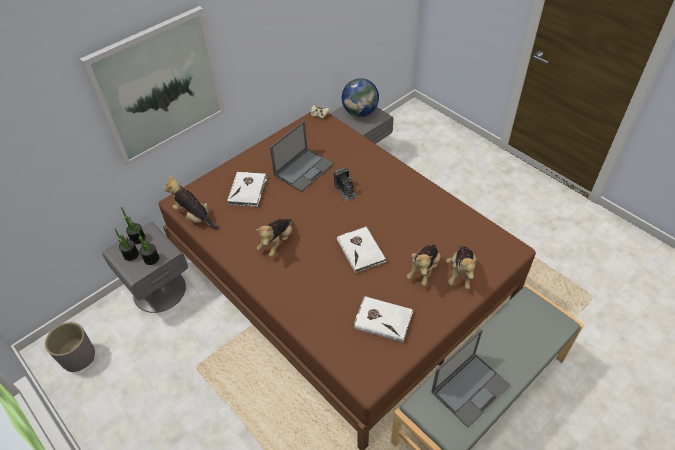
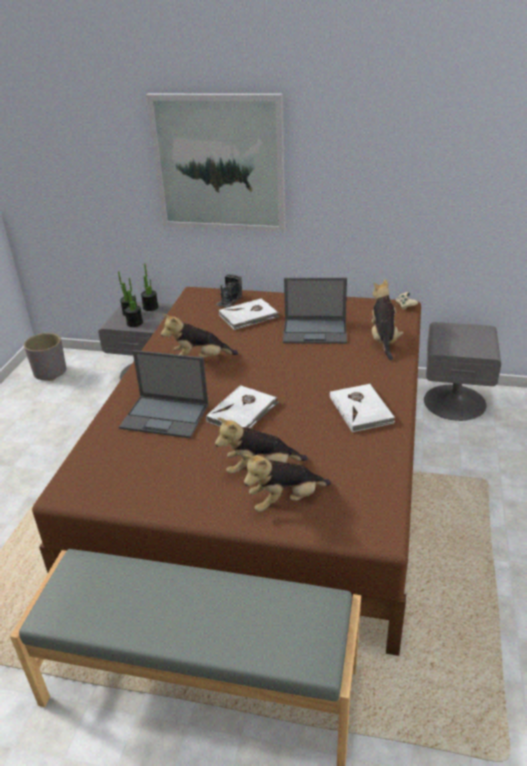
camera: 55 degrees right, 15 degrees down
(194, 216) = (186, 307): plush toy -> plush toy (383, 340)
(345, 191) = (317, 367): camera -> camera (229, 301)
(360, 112) = (469, 338): globe -> none
(383, 319) = (158, 468): white book -> white book (361, 409)
(471, 388) = (130, 600): laptop -> laptop (166, 416)

